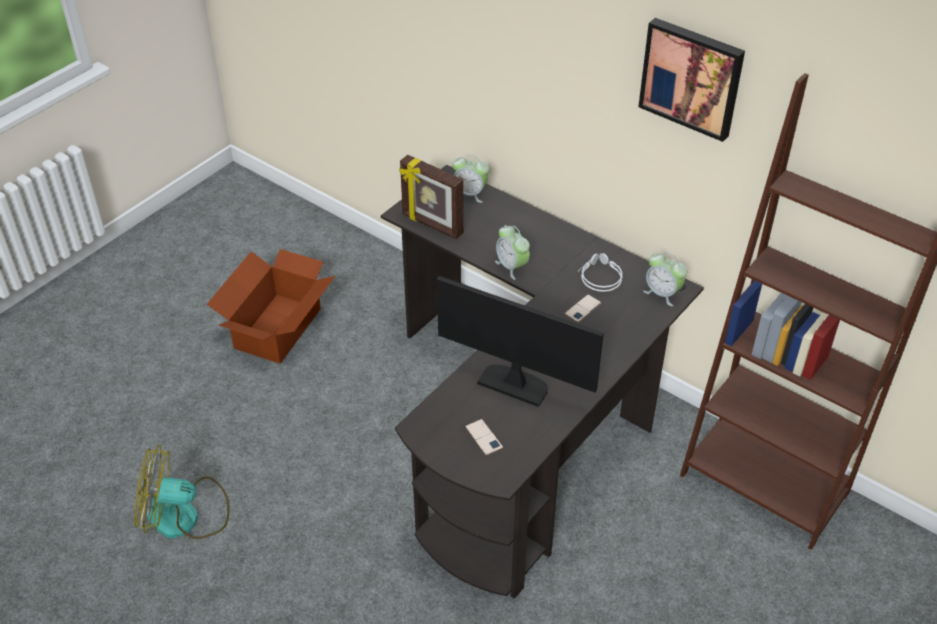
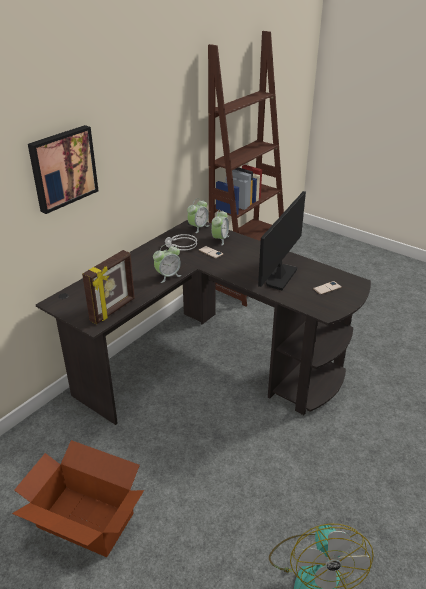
camera: 90 degrees left, 10 degrees down
(470, 194) = (80, 292): alarm clock -> alarm clock (220, 239)
(692, 77) = (162, 90): picture -> picture (62, 168)

